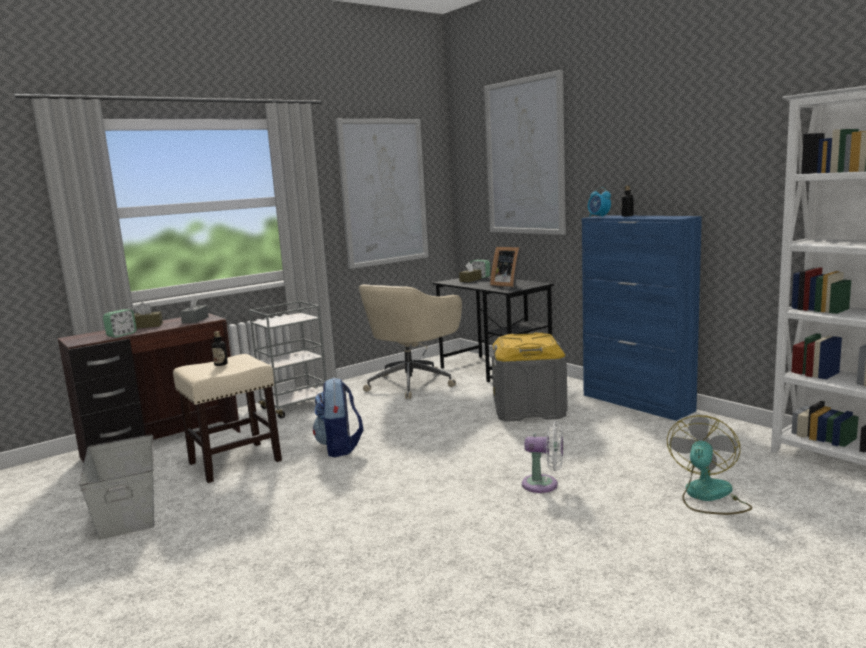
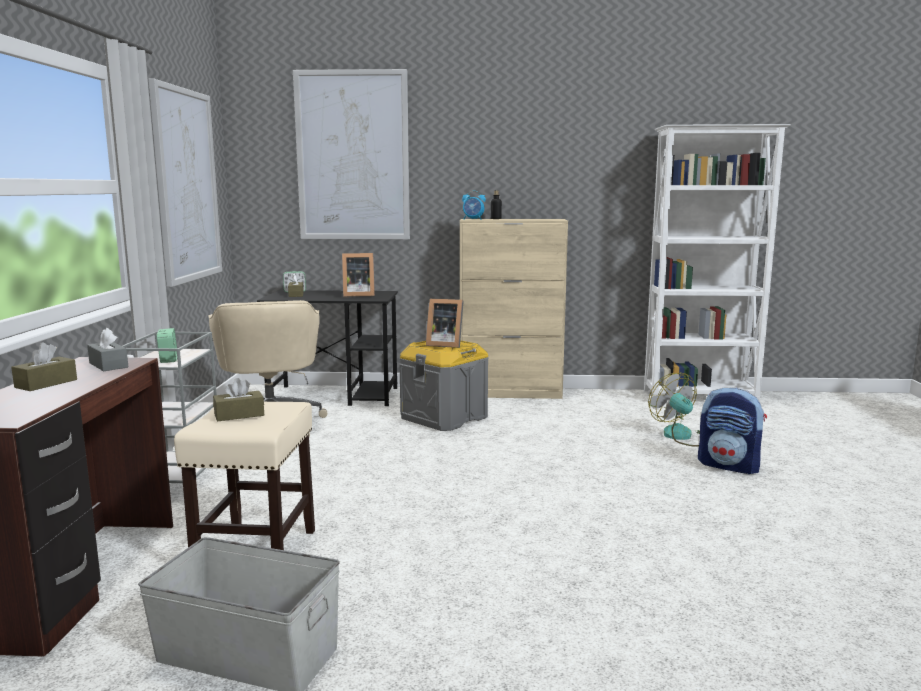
camera: 50 degrees left, 0 degrees up
(121, 335) = (55, 398): alarm clock -> alarm clock (168, 360)
(221, 364) = (239, 415): bottle -> brown tissue box
(340, 447) = (350, 497): backpack -> backpack (729, 466)
(526, 340) = (444, 344): none -> picture frame
(544, 484) = (587, 463): white fan -> none
(637, 403) = (511, 393): blue cabinet -> beige cabinet

